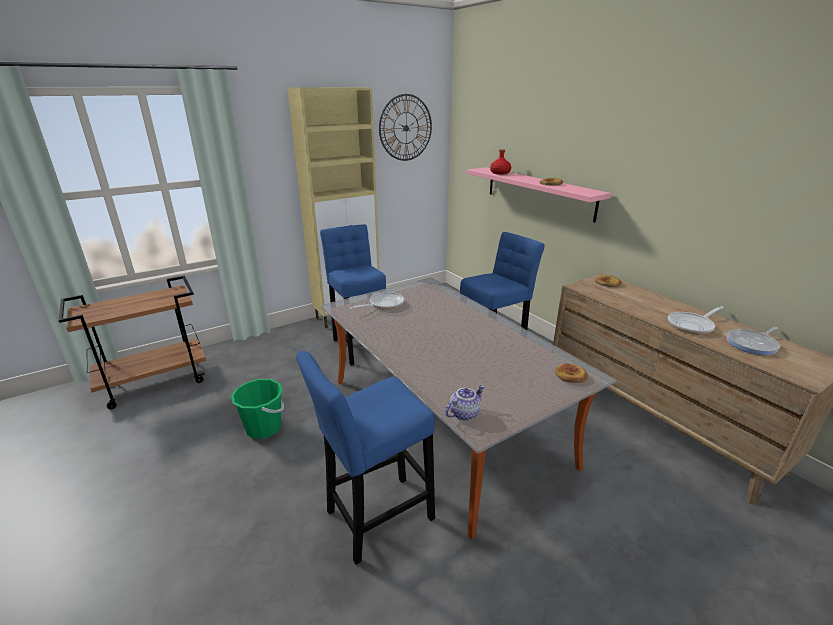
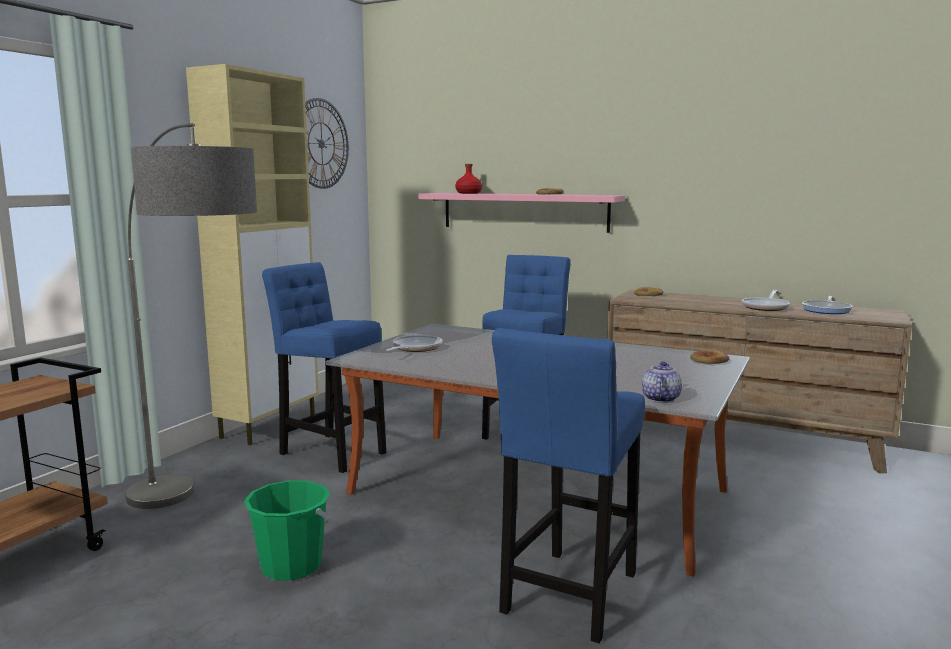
camera: 30 degrees left, 15 degrees down
(257, 376) = (200, 517): none -> floor lamp

